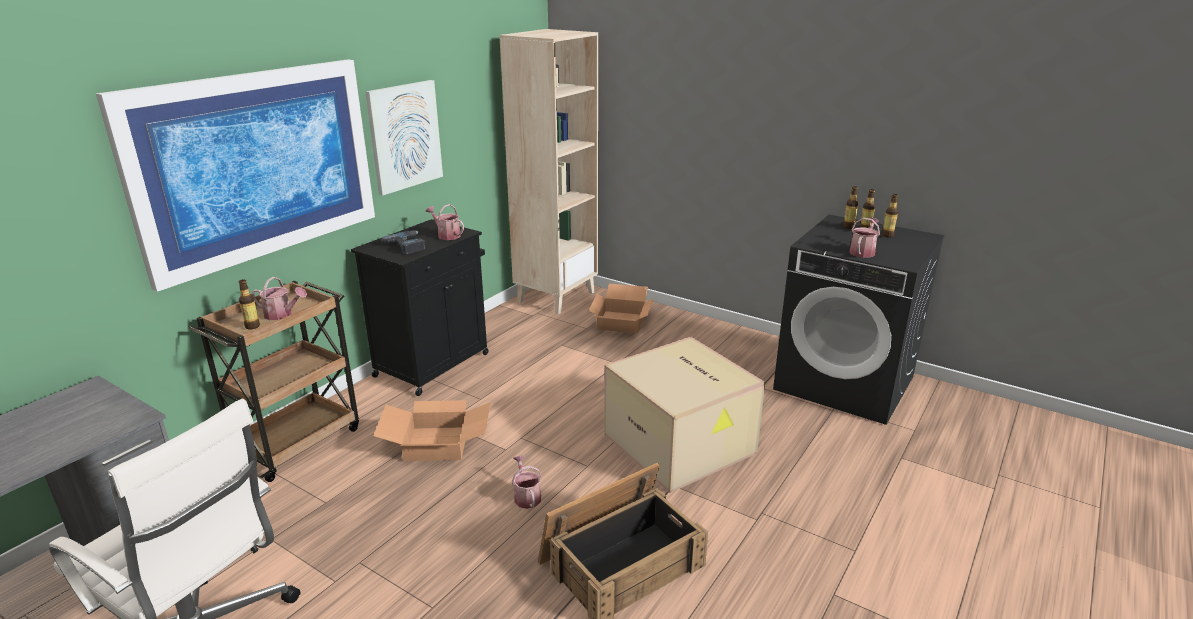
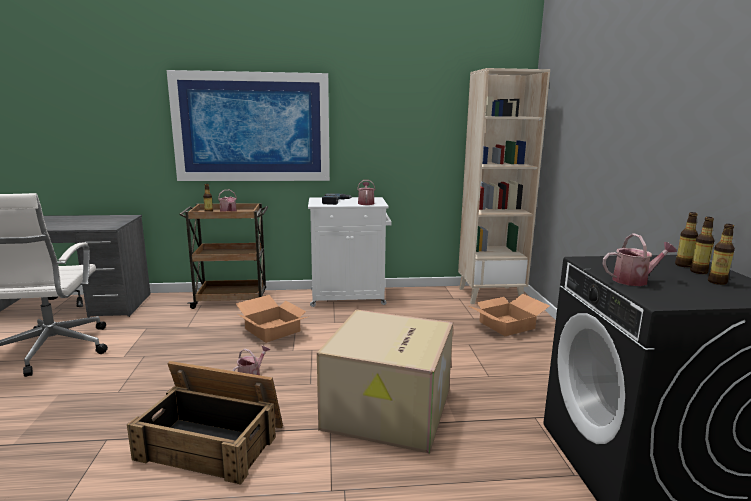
camera: 50 degrees right, 10 degrees down
(404, 136) = (368, 133): picture -> none
(434, 364) = (349, 297): black cabinet -> white cabinet

